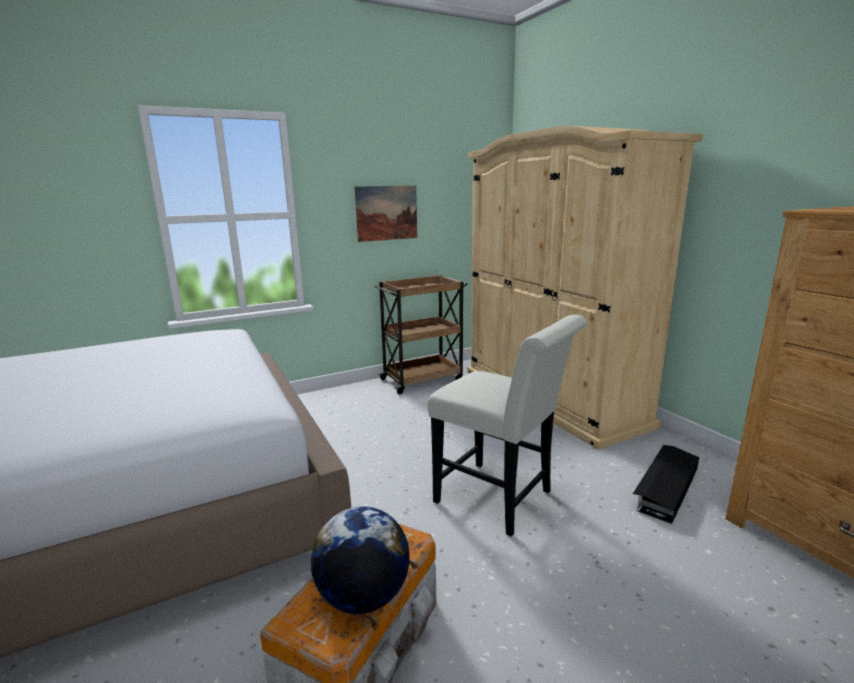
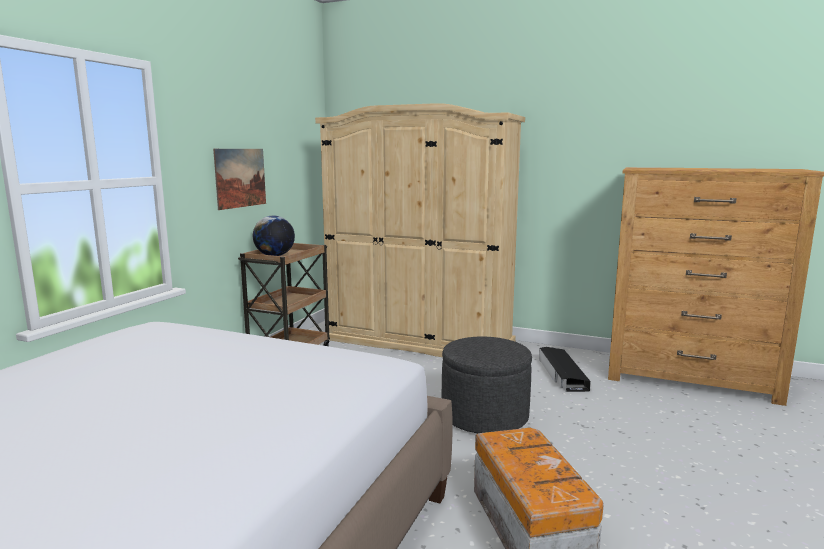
camera: 40 degrees left, 5 degrees down
(363, 596) = (556, 470): globe -> globe (274, 256)
(500, 499) = (484, 415): white chair -> grey ottoman

